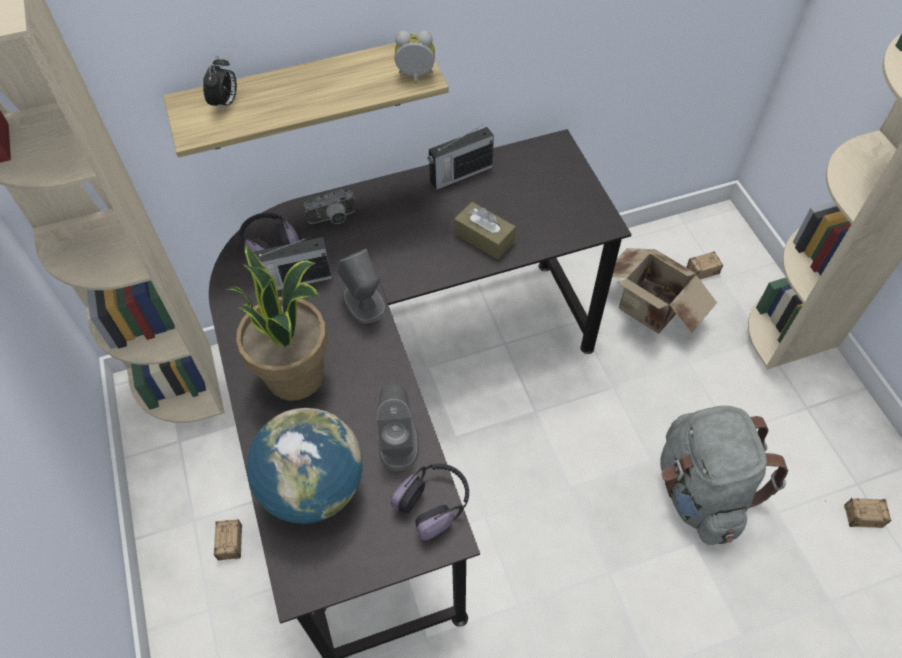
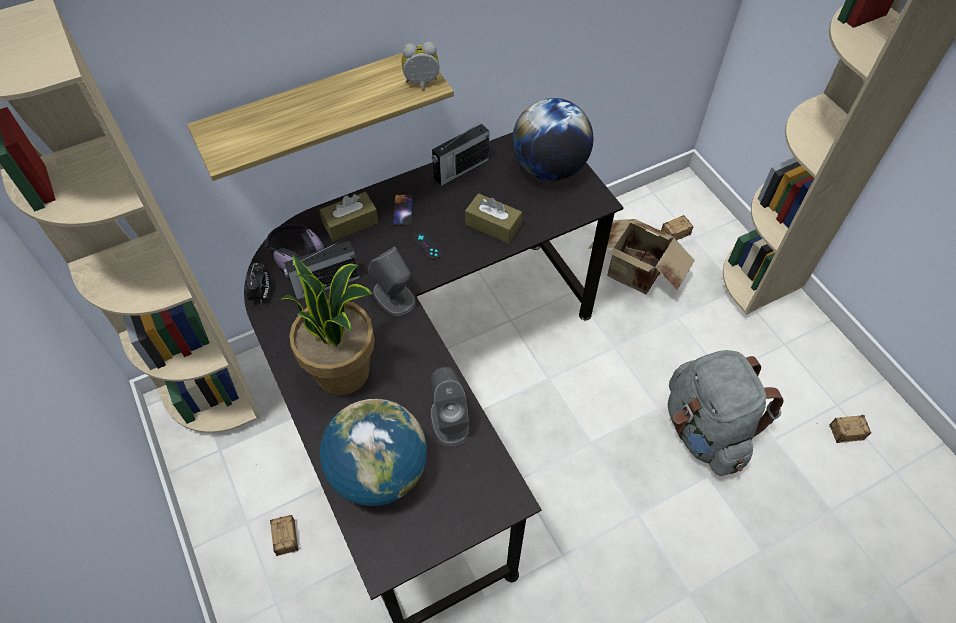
camera: 10 degrees left, 0 degrees up
(225, 103) = (248, 125): alarm clock -> alarm clock (262, 294)
(333, 219) = (350, 223): camera -> brown tissue box
(391, 211) = (403, 210): none -> phone
(409, 252) = (427, 246): none -> black game controller
(434, 503) = (492, 470): headphones -> none
(557, 183) = (549, 168): none -> globe

